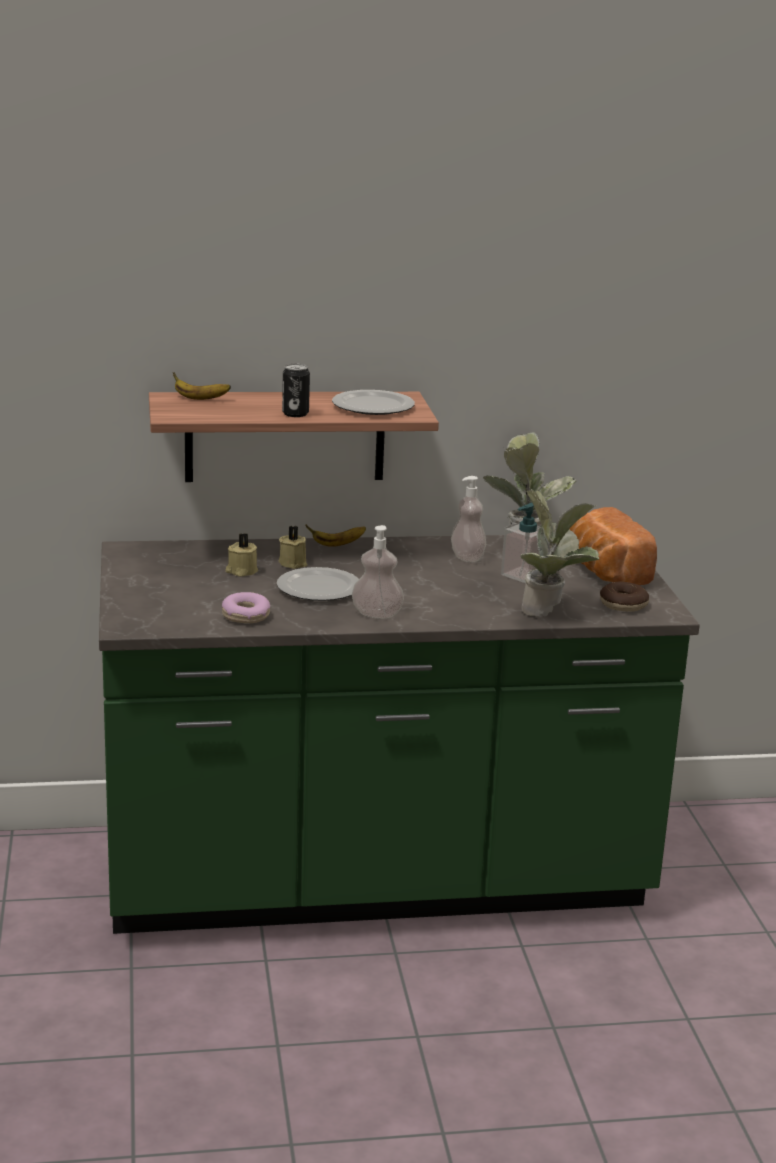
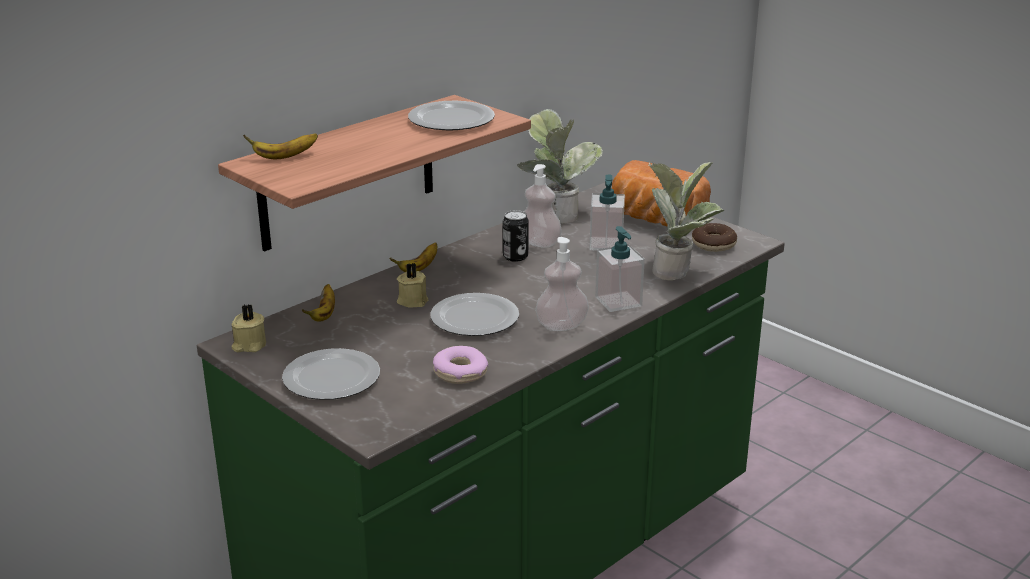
camera: 35 degrees left, 5 degrees up
(154, 589) = (333, 378): none -> plate
(215, 551) = (324, 314): none -> banana
(241, 571) = (381, 327): beige candle -> beige candle (249, 345)
(295, 414) = (403, 147): can -> can (515, 257)
(454, 615) = (618, 301): none -> soap dispenser

